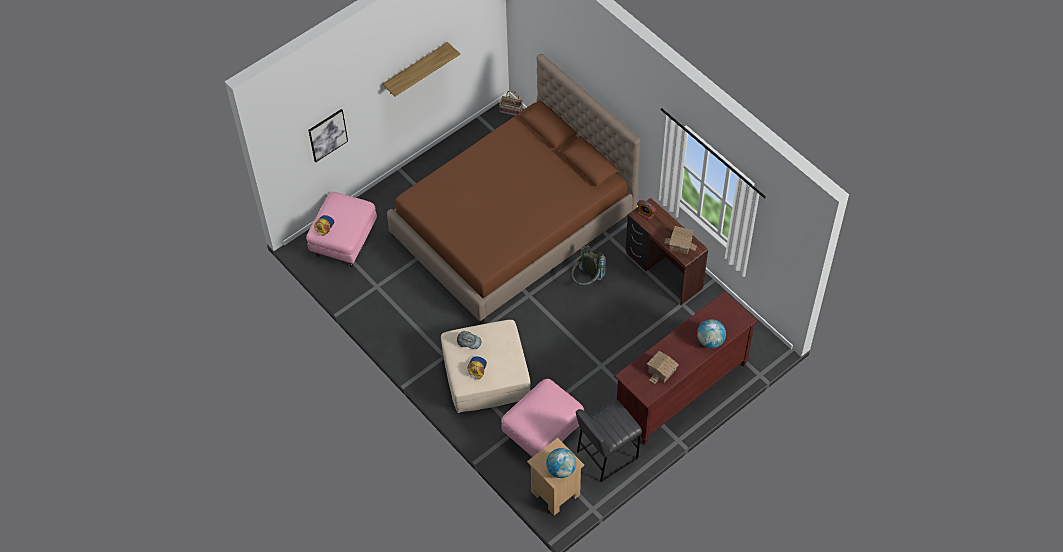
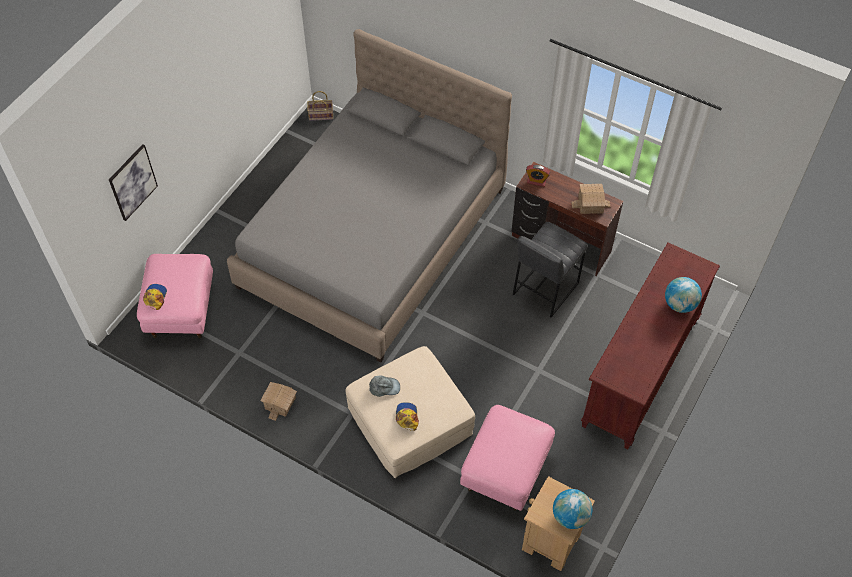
camera: 20 degrees left, 0 degrees up
(415, 69) = (217, 79): shelf -> none
(514, 224) = (373, 237): brown bed -> grey bed
(586, 280) = (480, 277): grey backpack -> none
(606, 455) = (590, 475): grey stool -> grey stool (545, 289)
(662, 371) = (642, 356): toy house -> toy house (281, 403)

